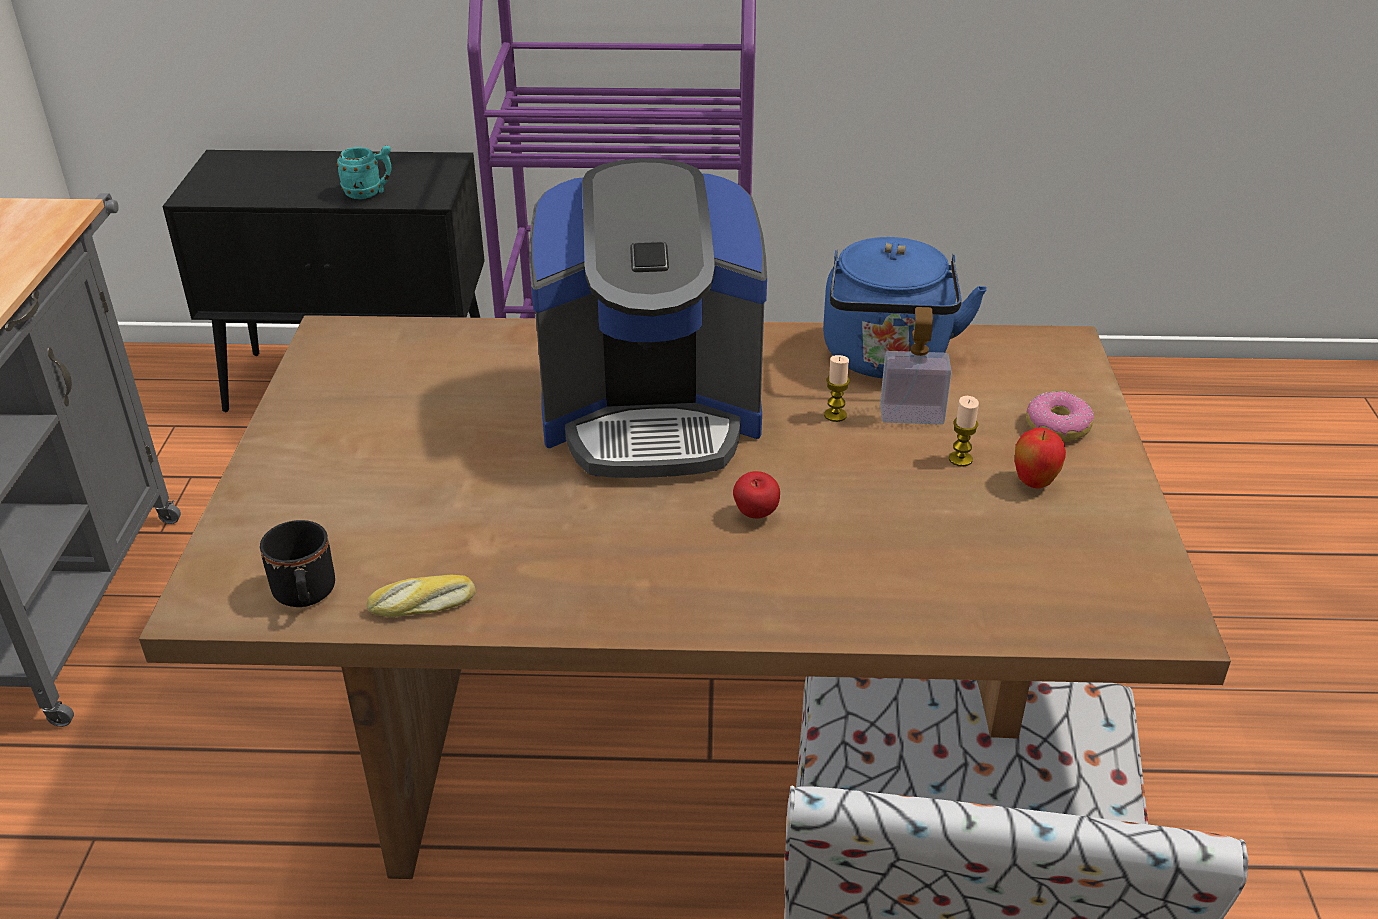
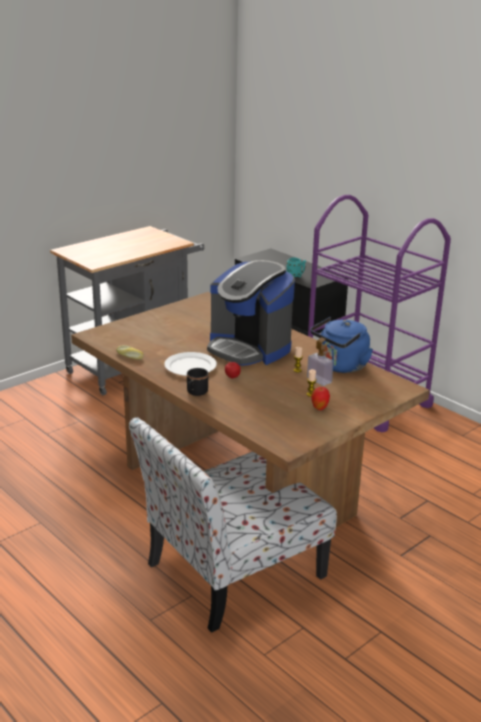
camera: 45 degrees right, 10 degrees down
(305, 596) = (111, 343): black mug -> black mug (195, 393)
(620, 542) = (191, 366): none -> white plate
(1057, 426) = (356, 402): donut -> none

